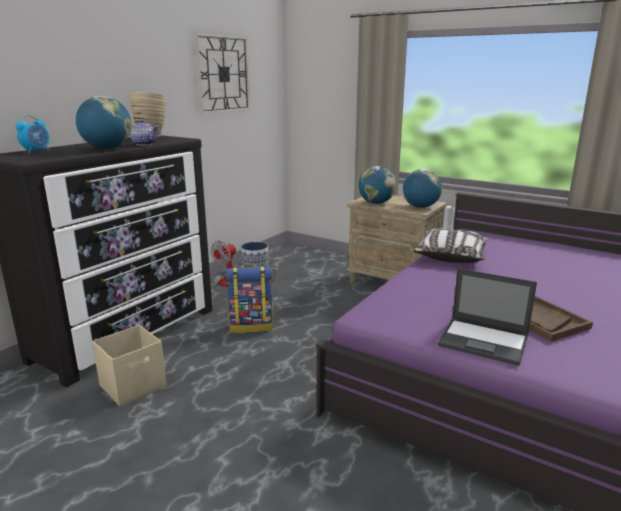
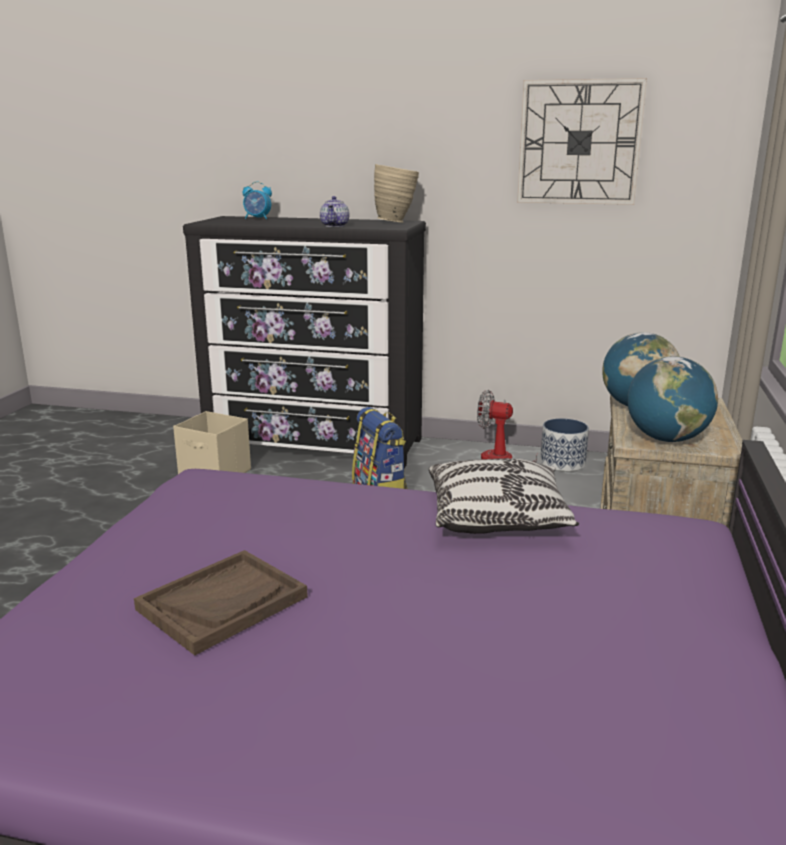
camera: 70 degrees right, 0 degrees up
(107, 149) = (289, 224): globe -> none
(484, 341) = (130, 556): laptop -> none

